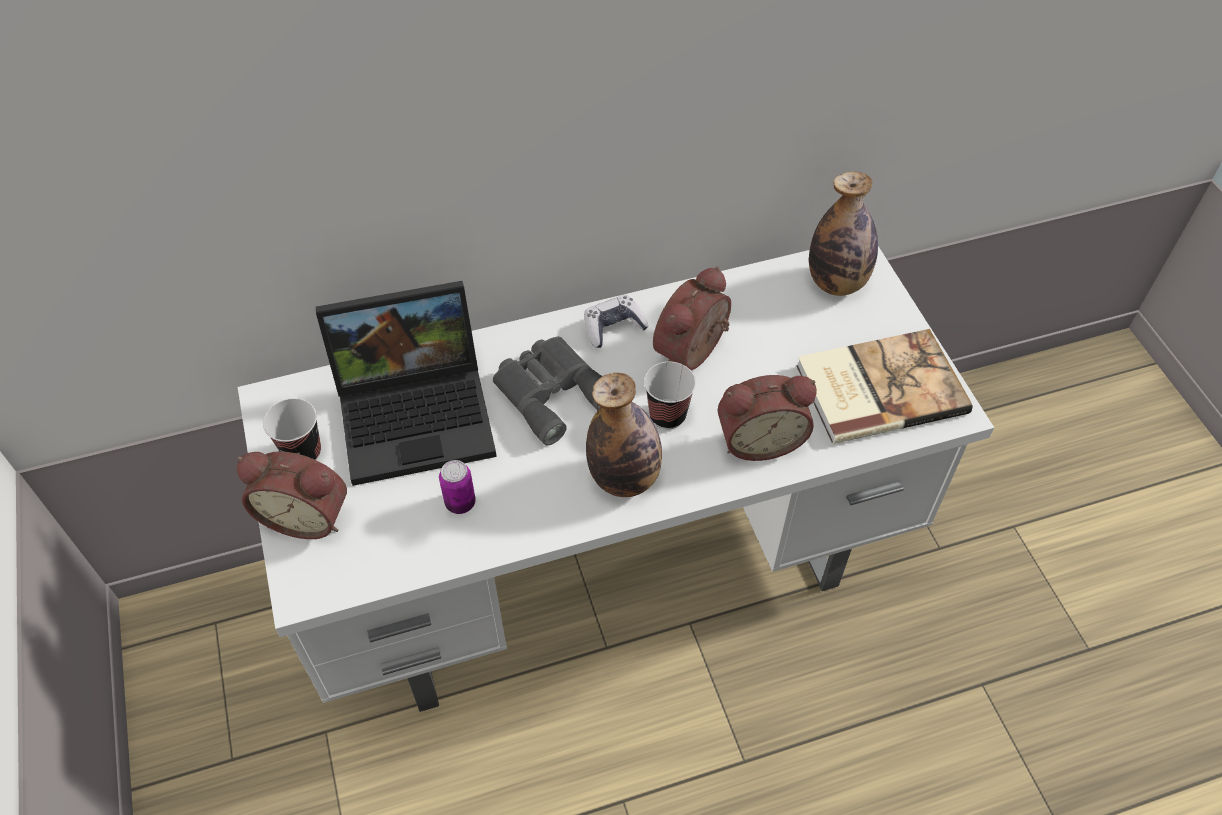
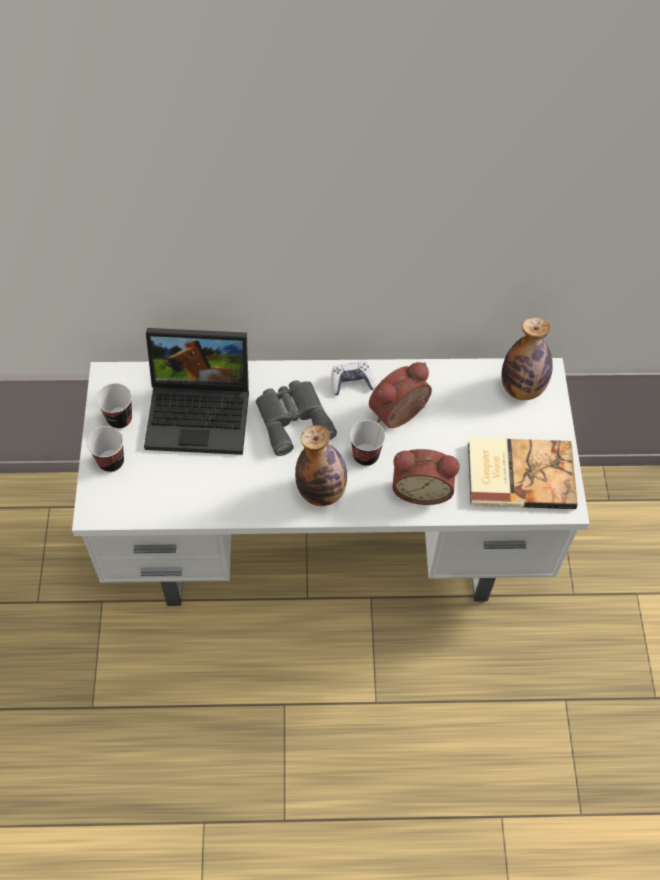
camera: 15 degrees right, 5 degrees up
(307, 514) = (111, 461): alarm clock -> cup
(460, 503) = (209, 480): can -> none

